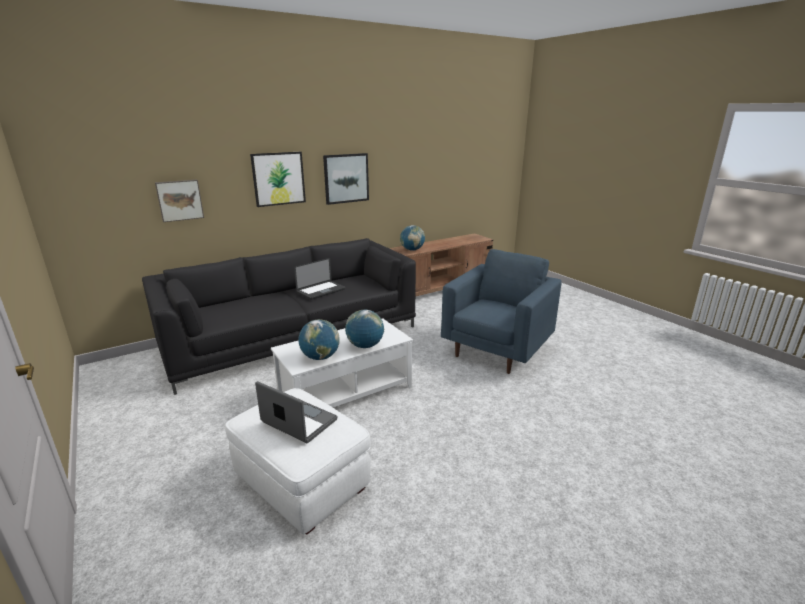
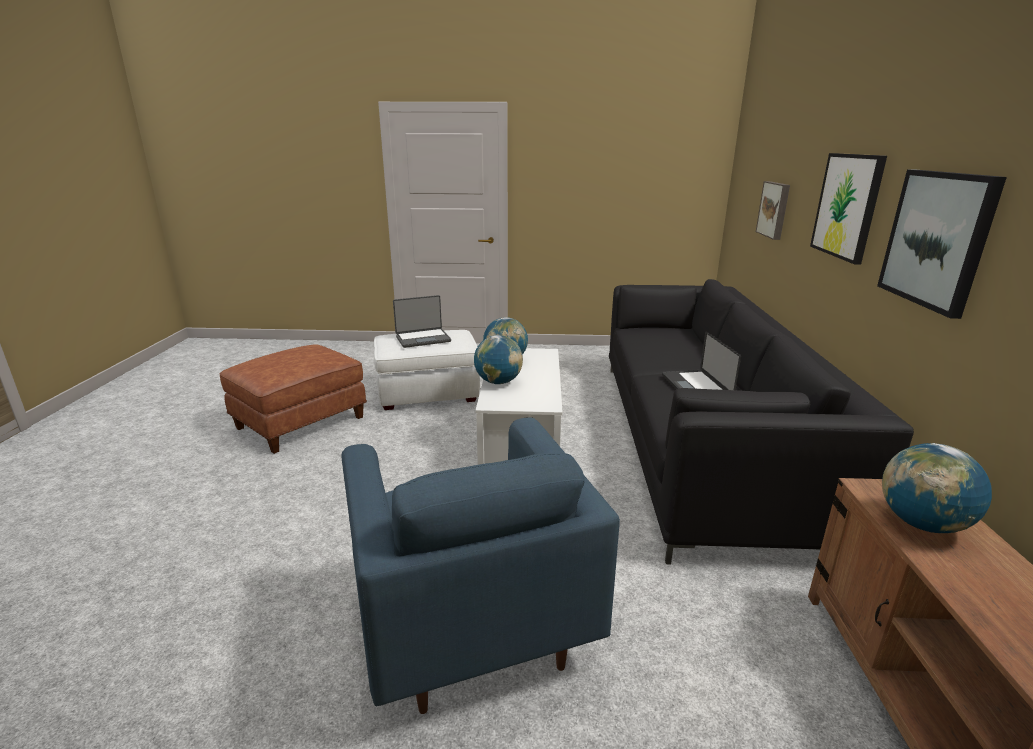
camera: 125 degrees right, 0 degrees up
(444, 535) = (301, 422): none -> brown ottoman

